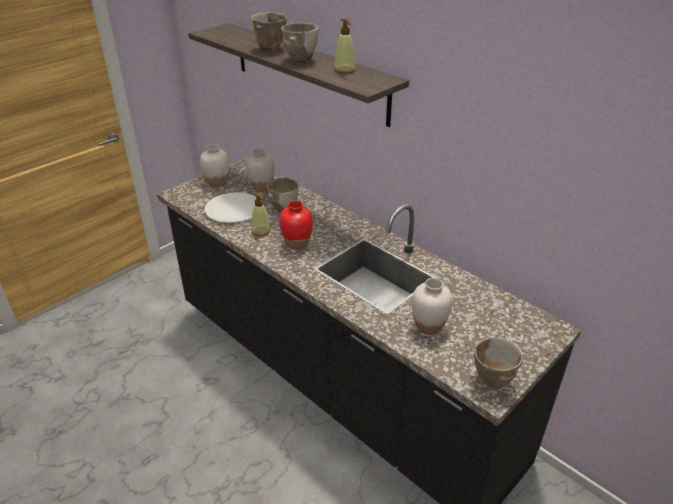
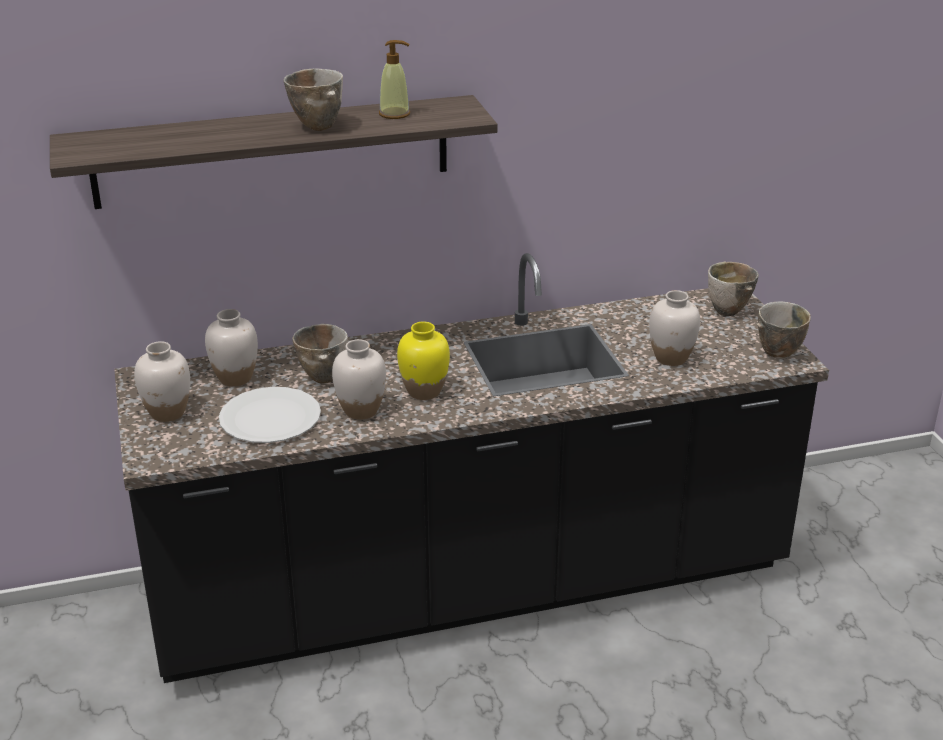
camera: 60 degrees left, 5 degrees down
(261, 231) = (360, 410): soap dispenser -> white vase
(269, 49) = (237, 133): bowl -> bowl (728, 311)
(297, 244) = (424, 392): red vase -> yellow vase

